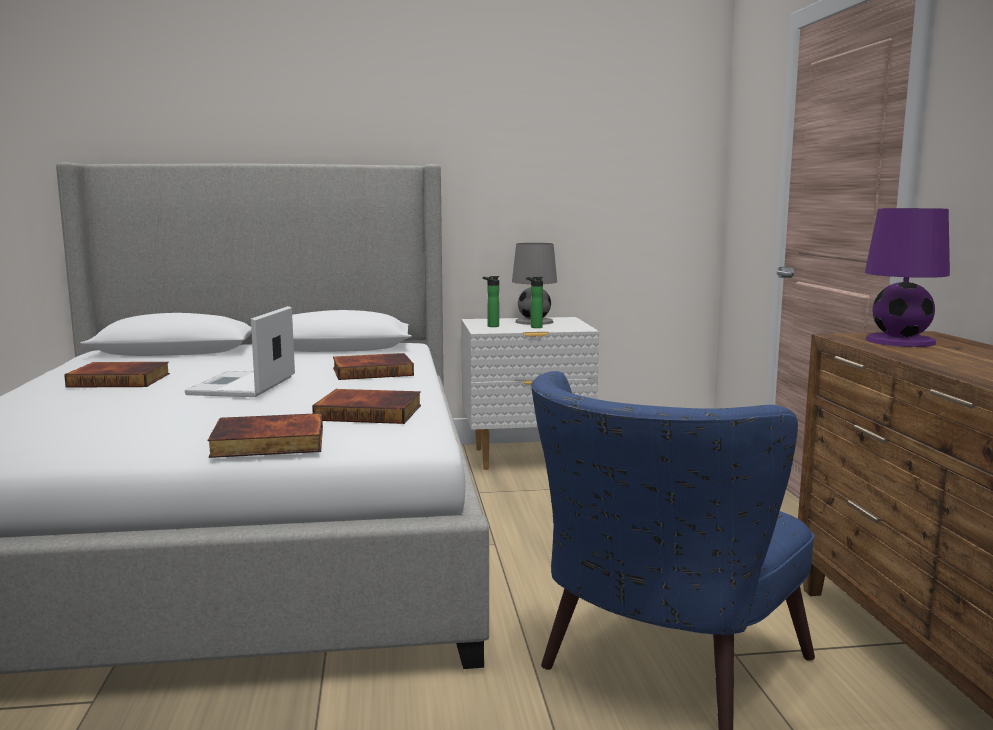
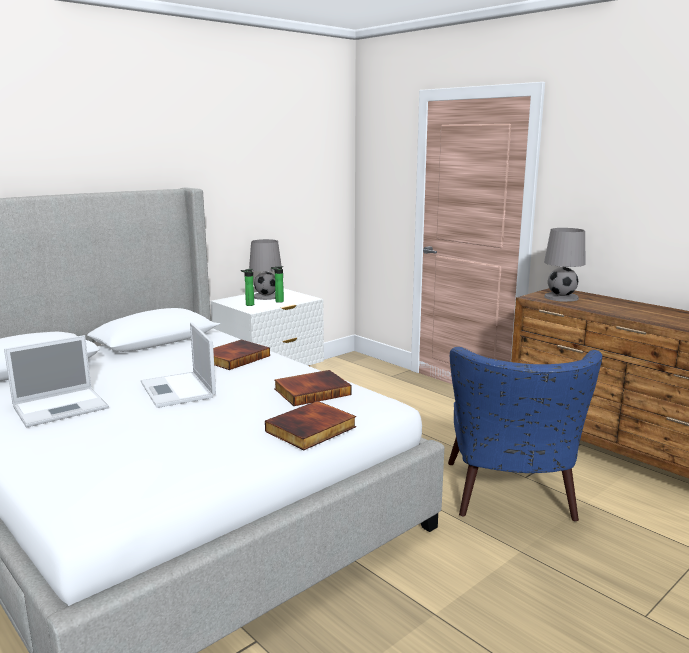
camera: 35 degrees left, 5 degrees up
(121, 380) = (62, 407): book -> laptop
(899, 341) = (561, 297): purple table lamp -> grey table lamp

